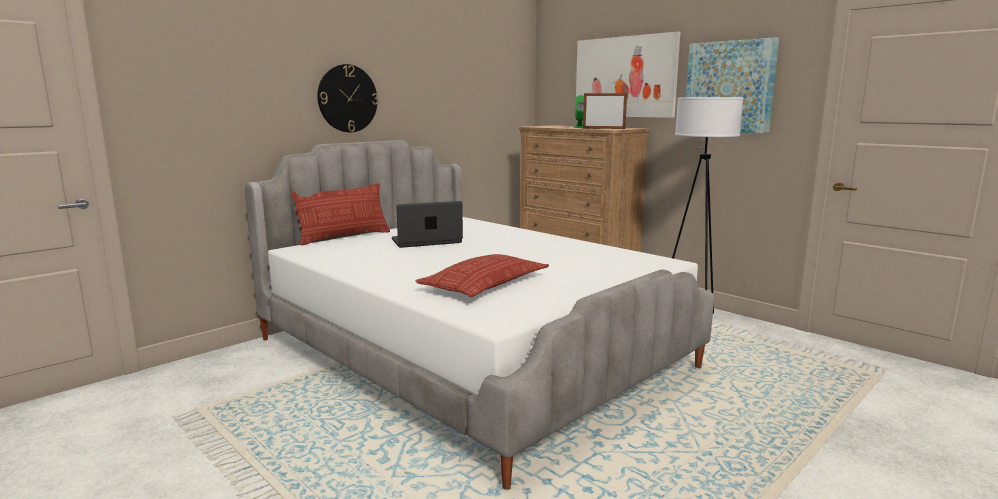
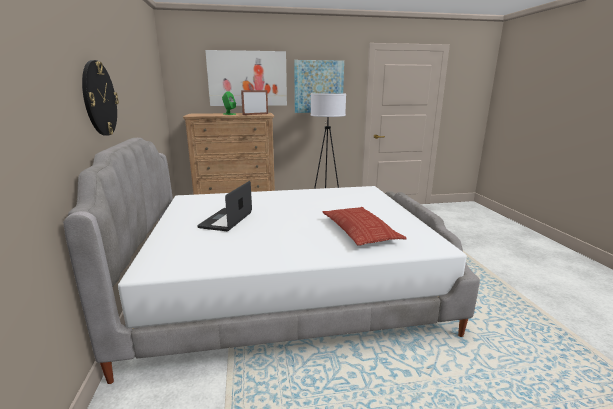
camera: 55 degrees left, 5 degrees up
(344, 237) = (149, 241): pillow -> none

